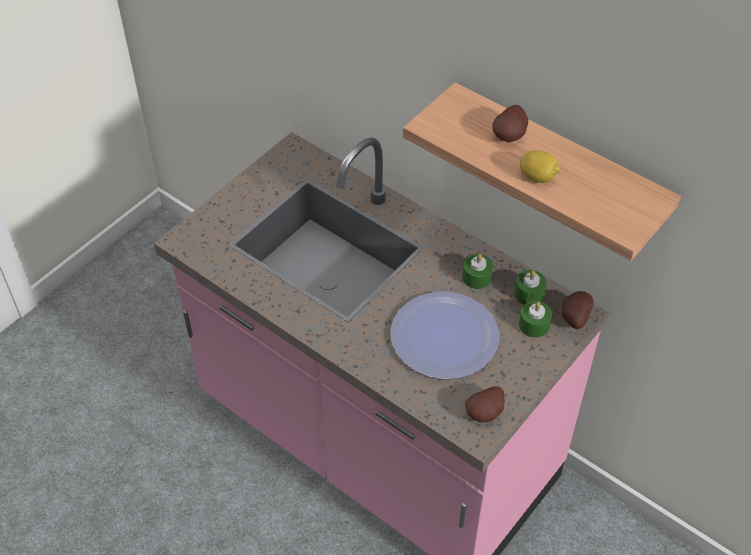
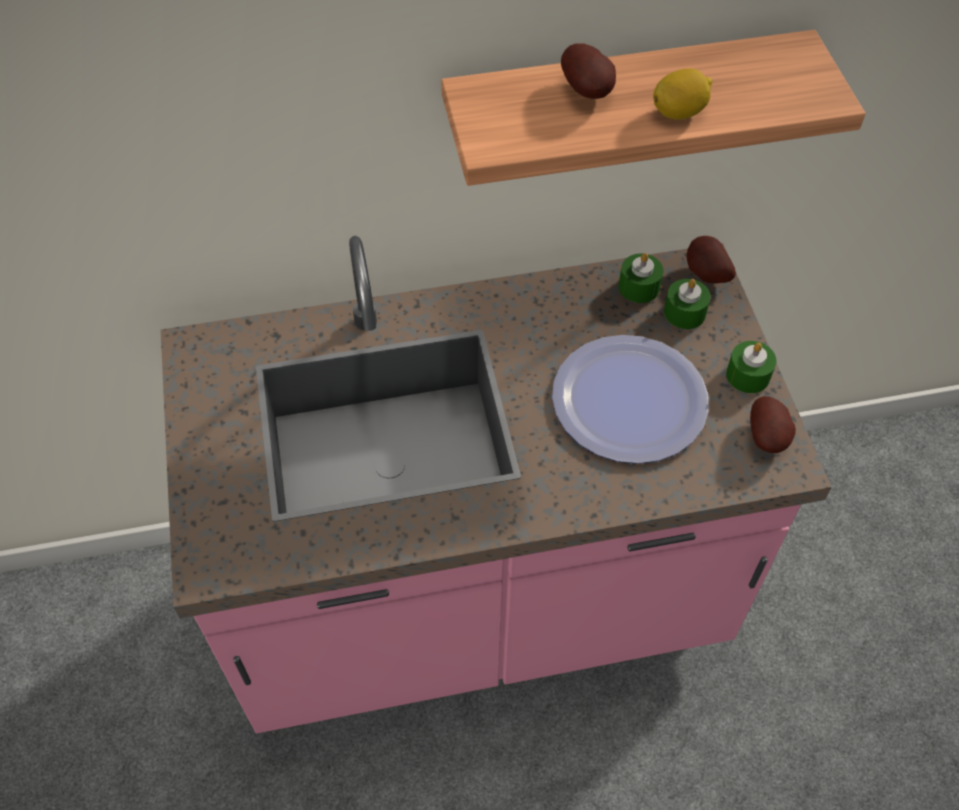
camera: 50 degrees left, 5 degrees up
(476, 277) = (573, 314): green candle -> green candle (748, 375)

